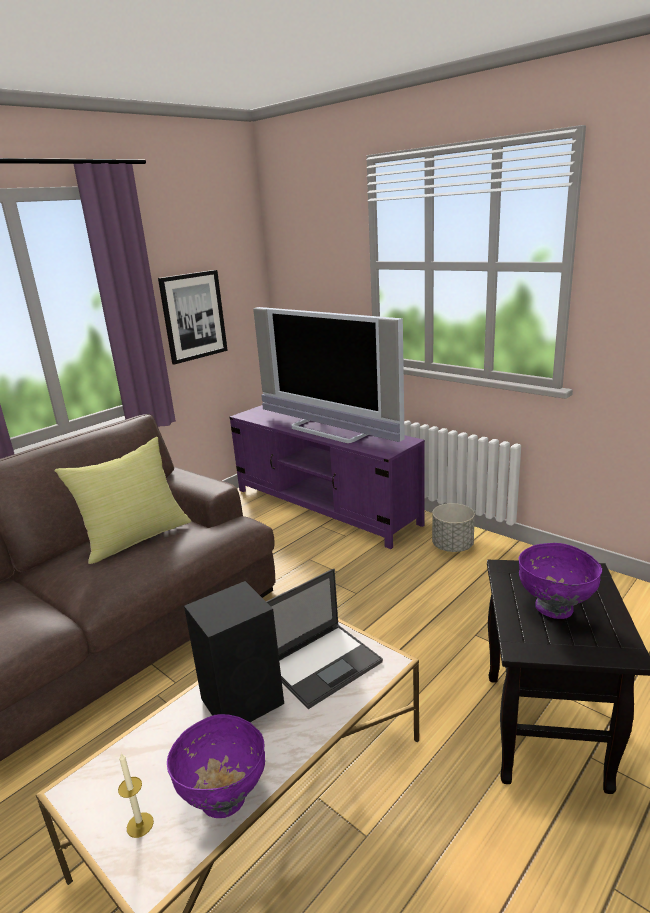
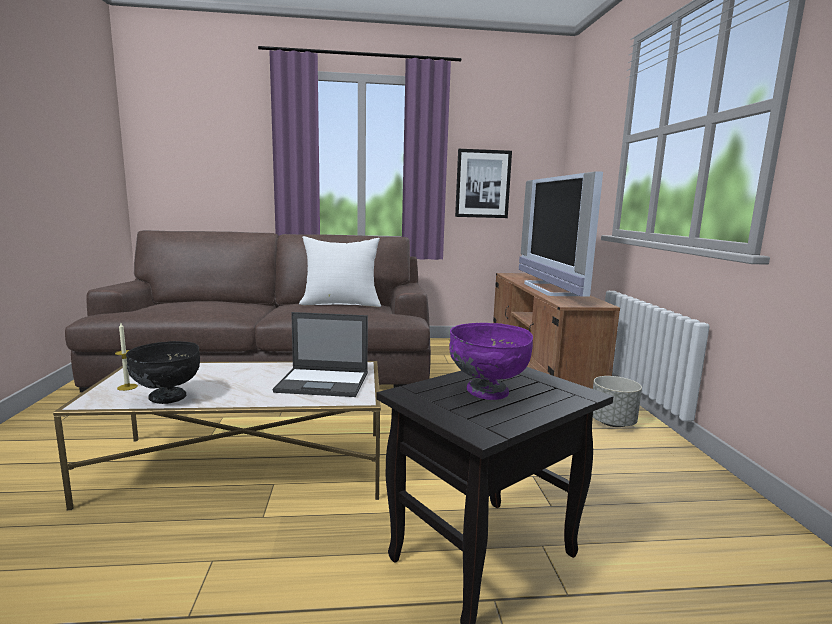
camera: 40 degrees right, 10 degrees down
(136, 537) = (341, 304): yellow pillow -> white pillow
(224, 799) = (167, 398): purple bowl -> black bowl
(244, 700) = (256, 376): black speaker -> none
(325, 507) = (539, 365): purple tv stand -> brown tv stand

